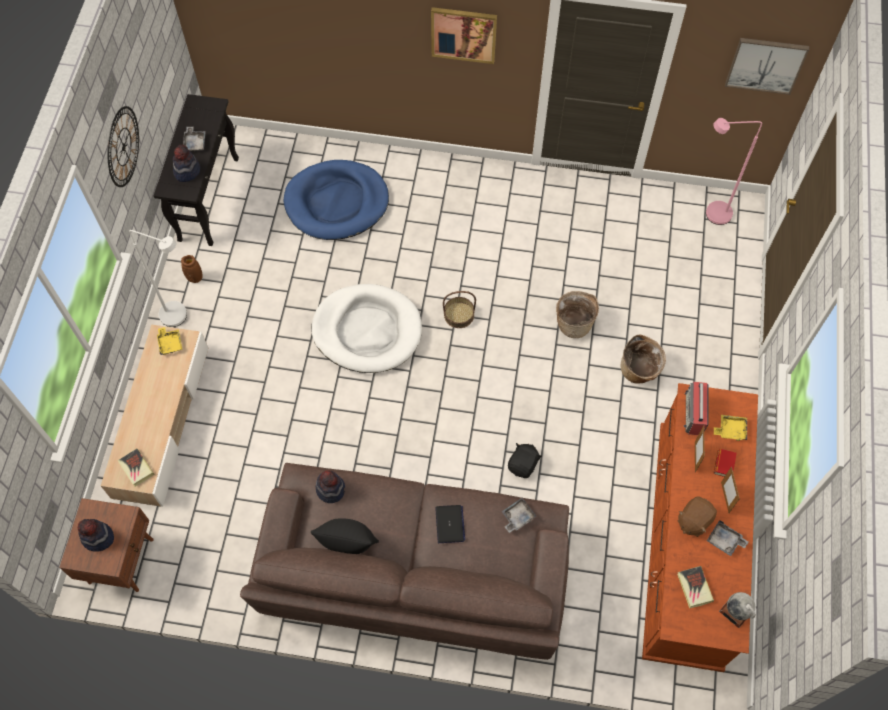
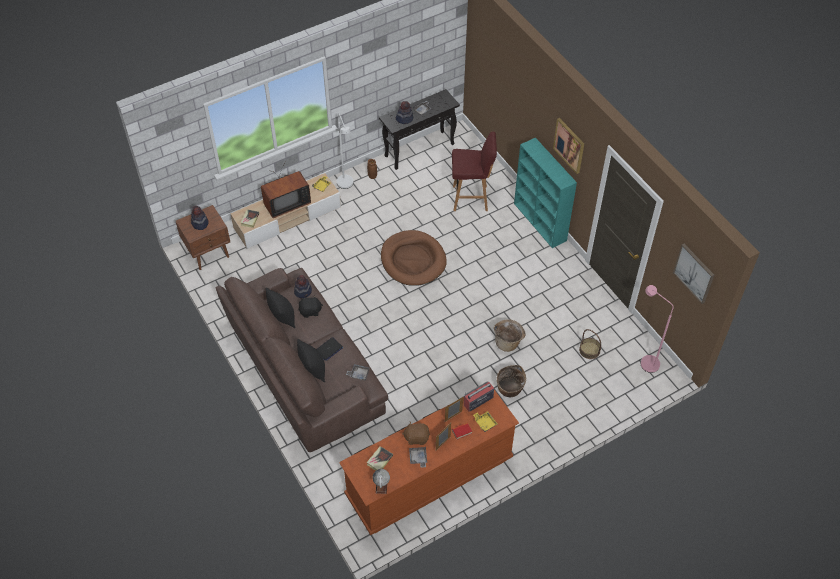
camera: 50 degrees right, 10 degrees down
(123, 147) = (370, 76): wall clock -> none
(154, 406) = (285, 203): none -> television
(337, 203) = (471, 198): blue dog bed -> red stool
(367, 331) = (413, 260): white dog bed -> brown dog bed
(439, 164) = (540, 222): none -> turquoise bookcase
(459, 315) = (461, 290): basket -> basket (589, 350)
(462, 566) = (313, 369): none -> black pillow
(523, 465) = (404, 374): black plush toy -> black plush toy (310, 311)

